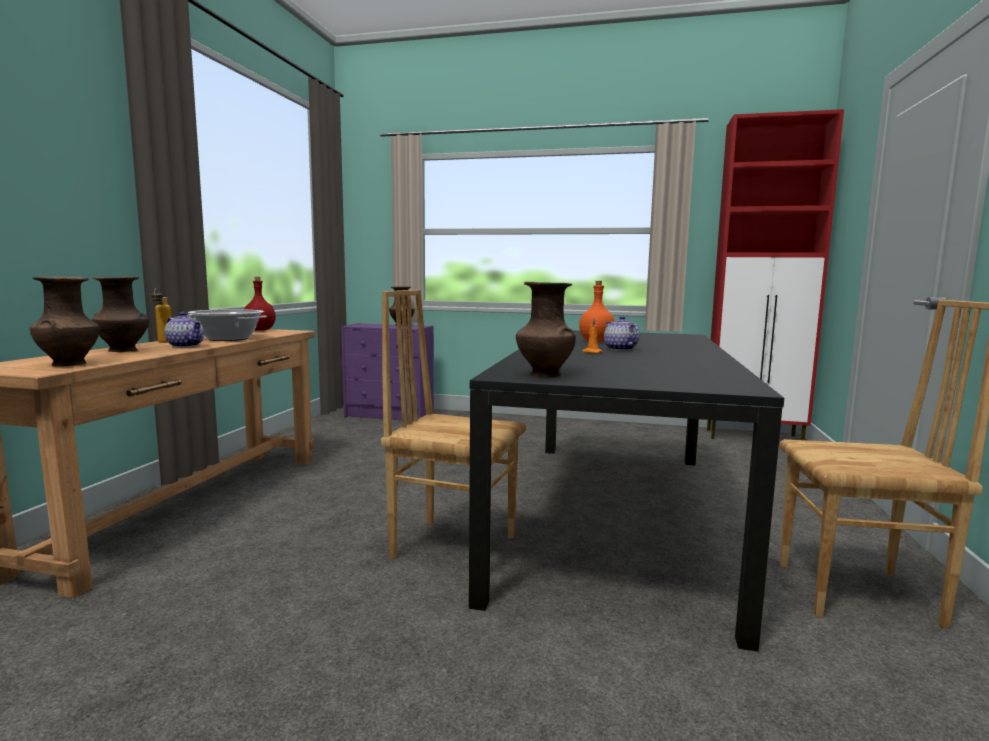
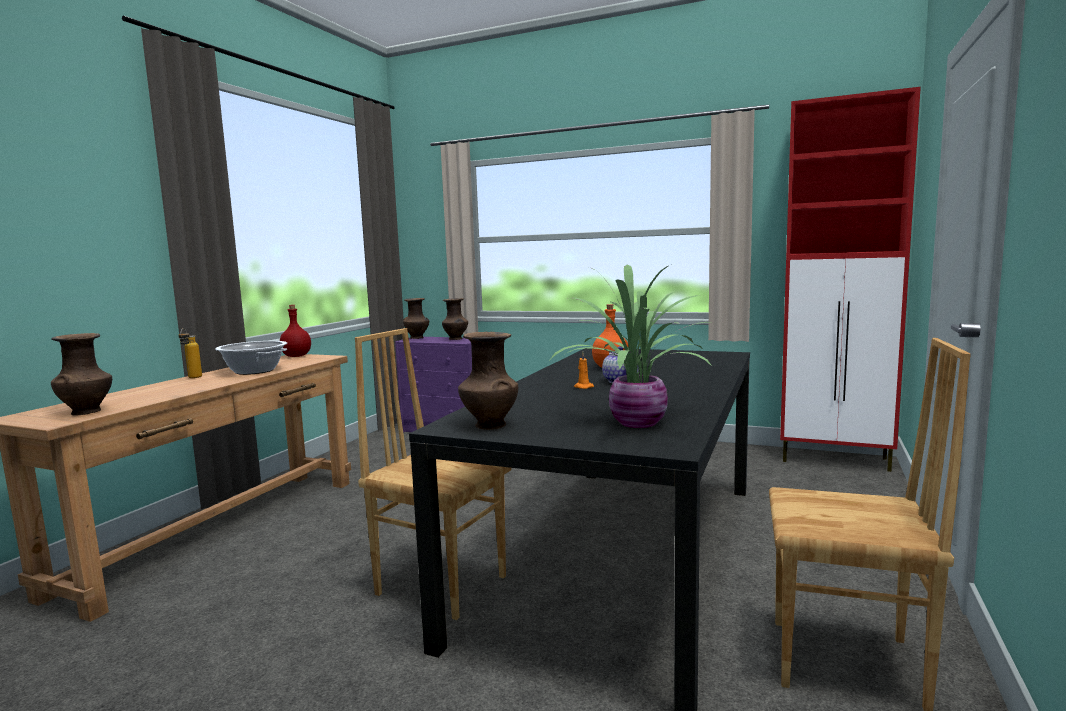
camera: 10 degrees right, 0 degrees up
(124, 351) = (148, 391): brown vase -> brown vase (417, 338)
(186, 346) = (207, 383): teapot -> none
(683, 373) = (637, 422): none -> potted plant

